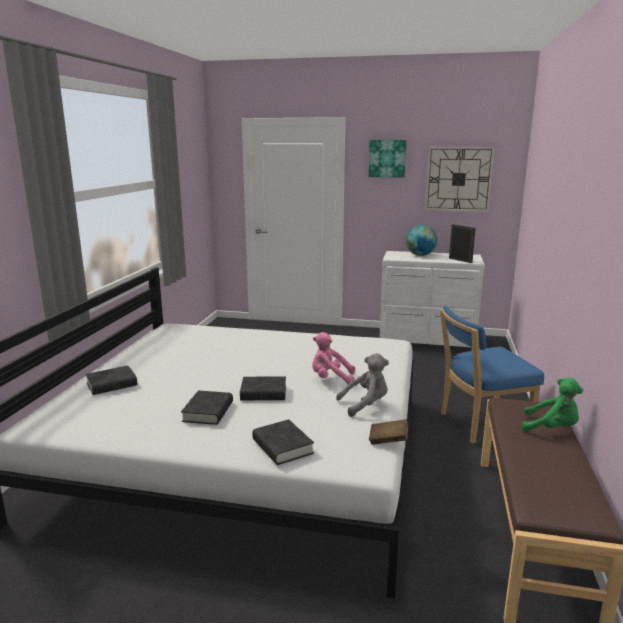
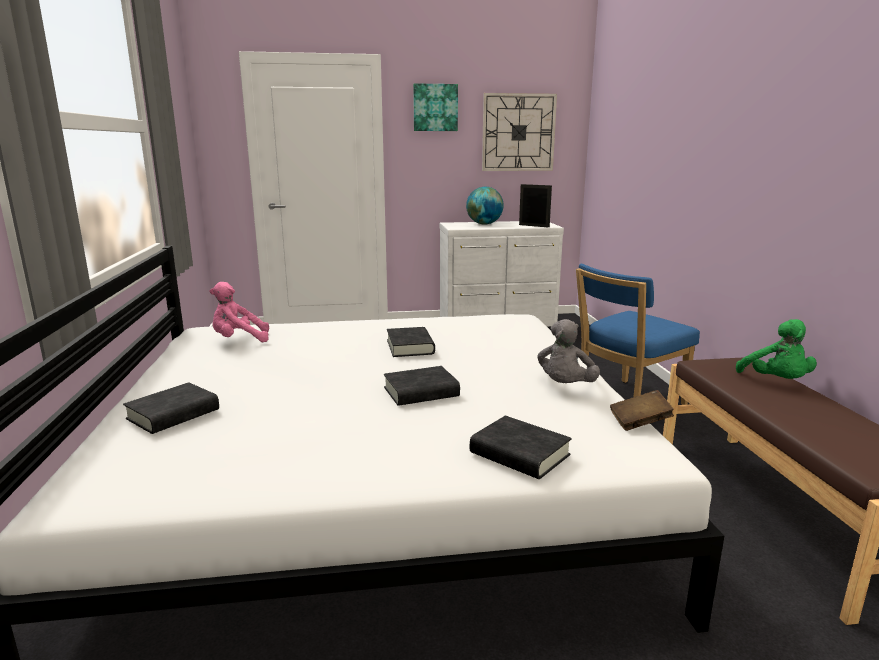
camera: 20 degrees left, 0 degrees up
(208, 412) = (365, 427): black book -> black book (410, 347)
(331, 379) = (490, 364): pink plush toy -> pink plush toy (239, 340)
(365, 405) = (565, 386): grey plush toy -> grey plush toy turned 150 degrees clockwise
(551, 428) = (776, 381): green plush toy -> green plush toy turned 75 degrees clockwise

